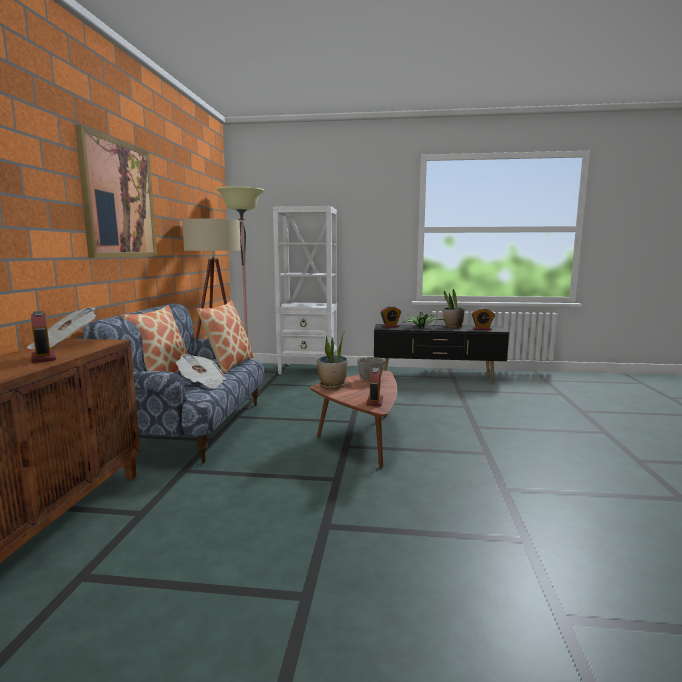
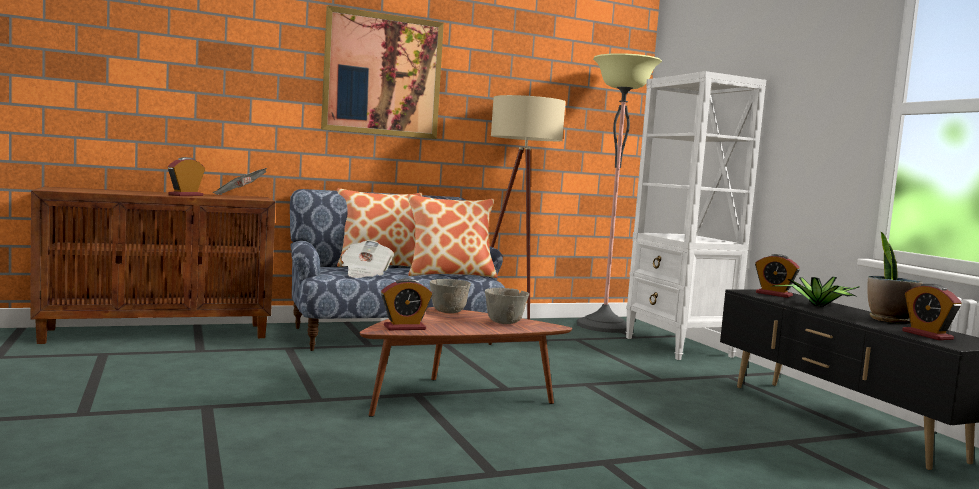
camera: 60 degrees right, 5 degrees down
(332, 385) = (448, 312): potted plant -> grey bowl

